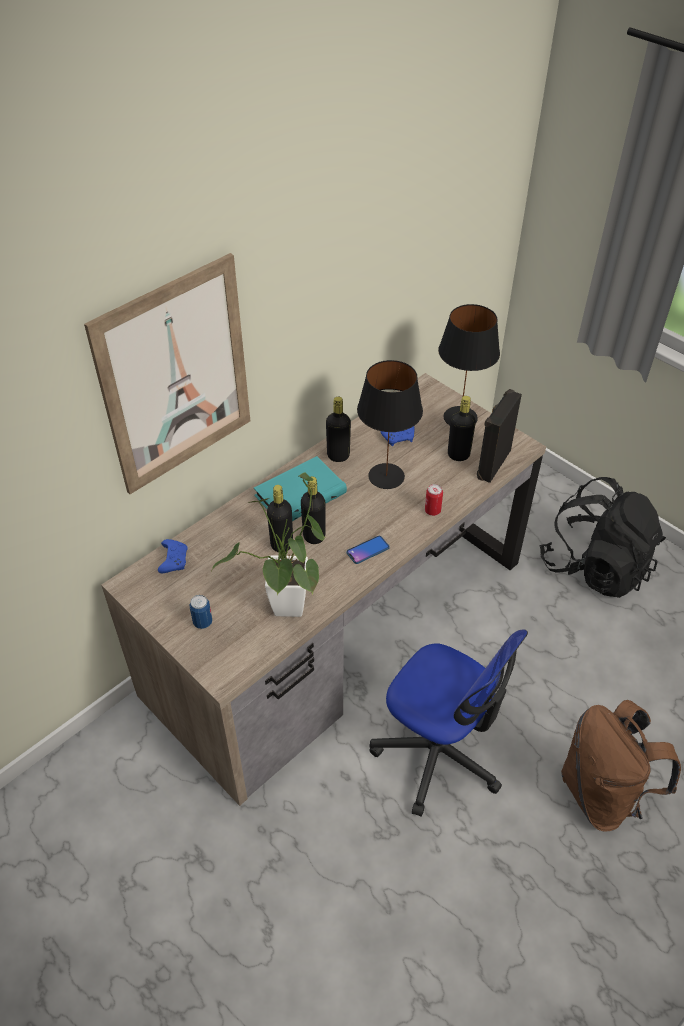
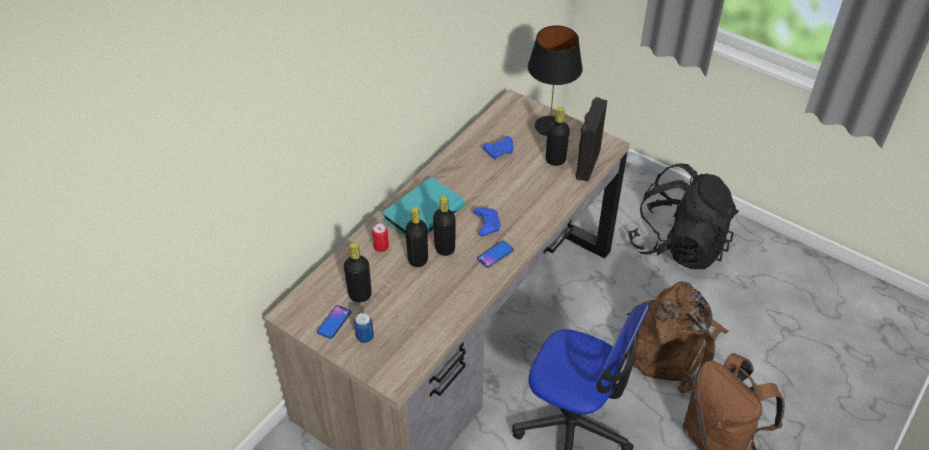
camera: 10 degrees left, 0 degrees up
(173, 560) = (324, 286): blue game controller -> blue game controller (486, 224)
(174, 601) = (334, 322): none -> phone
(176, 377) = (318, 123): picture -> none
(287, 613) = (438, 319): potted plant -> none
(338, 456) = (449, 174): black bottle -> black bottle (360, 295)
(386, 476) = (495, 187): black table lamp -> none
(432, 511) = (543, 212): can -> can (381, 247)
(566, 680) = (671, 348): none -> brown backpack

